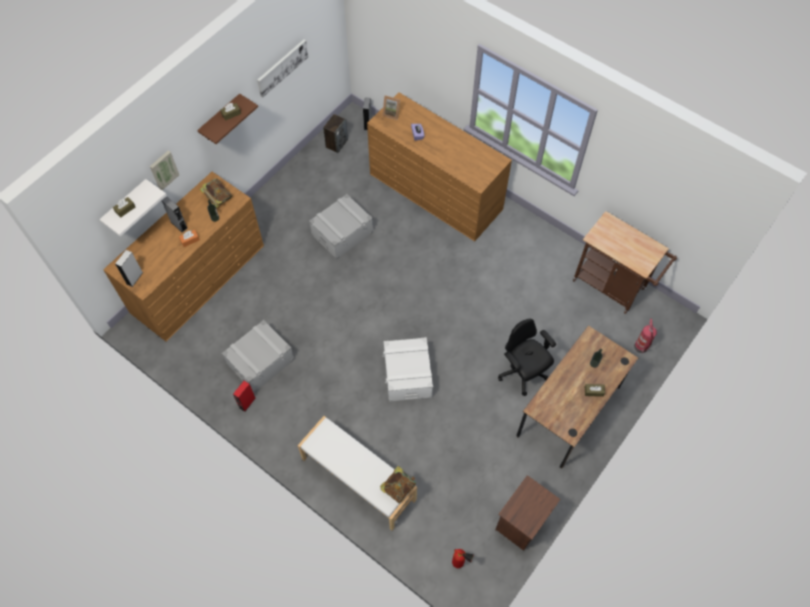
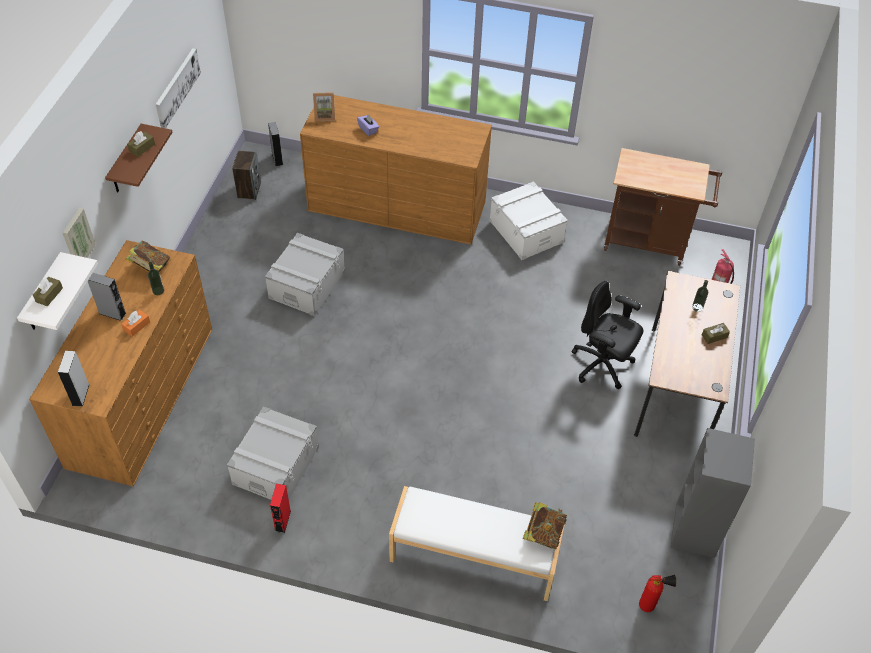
camera: 25 degrees left, 10 degrees down
(408, 375) = (470, 414): white storage box -> white storage box (526, 231)
(522, 524) = (695, 530): brown nightstand -> grey bookcase

